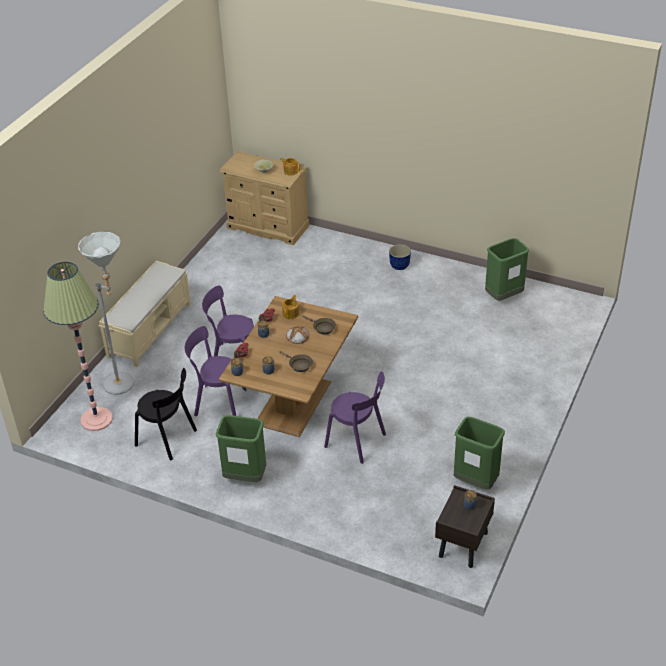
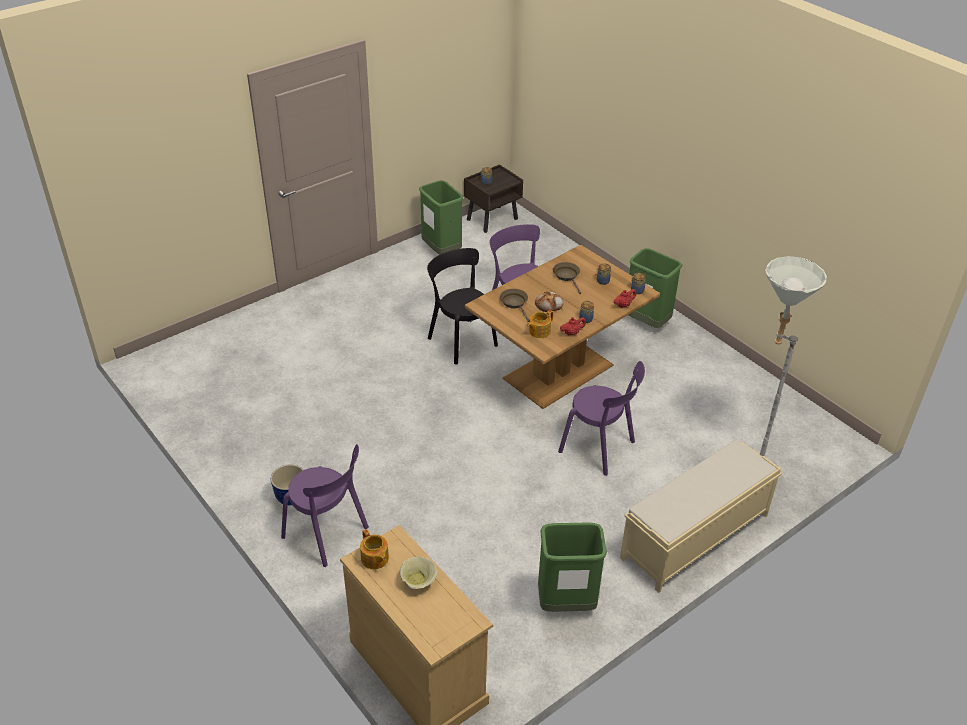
camera: 155 degrees left, 0 degrees up
(96, 419) = (793, 435): floor lamp -> none
(168, 439) = (713, 384): black chair -> black chair (460, 340)
(217, 402) = (642, 403): purple chair -> purple chair (328, 534)
(503, 296) = (219, 400): green trash can -> green trash can (566, 604)

